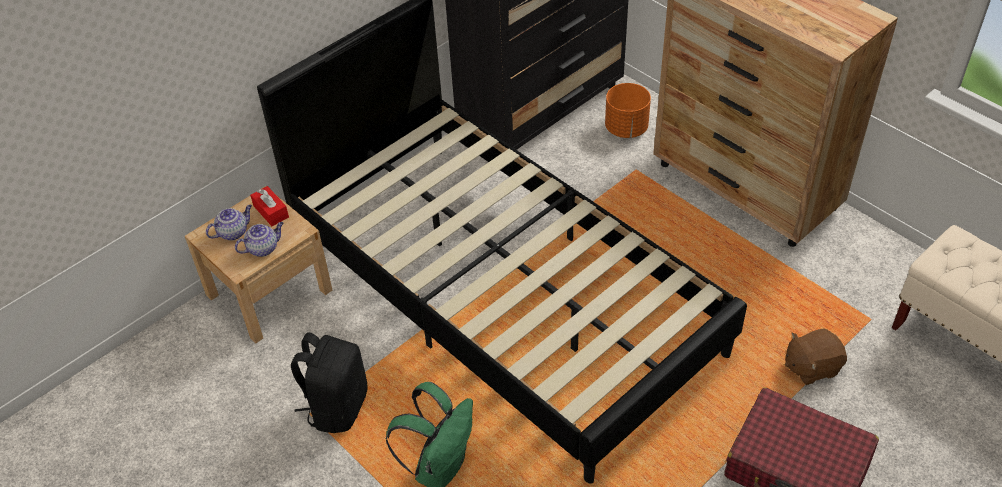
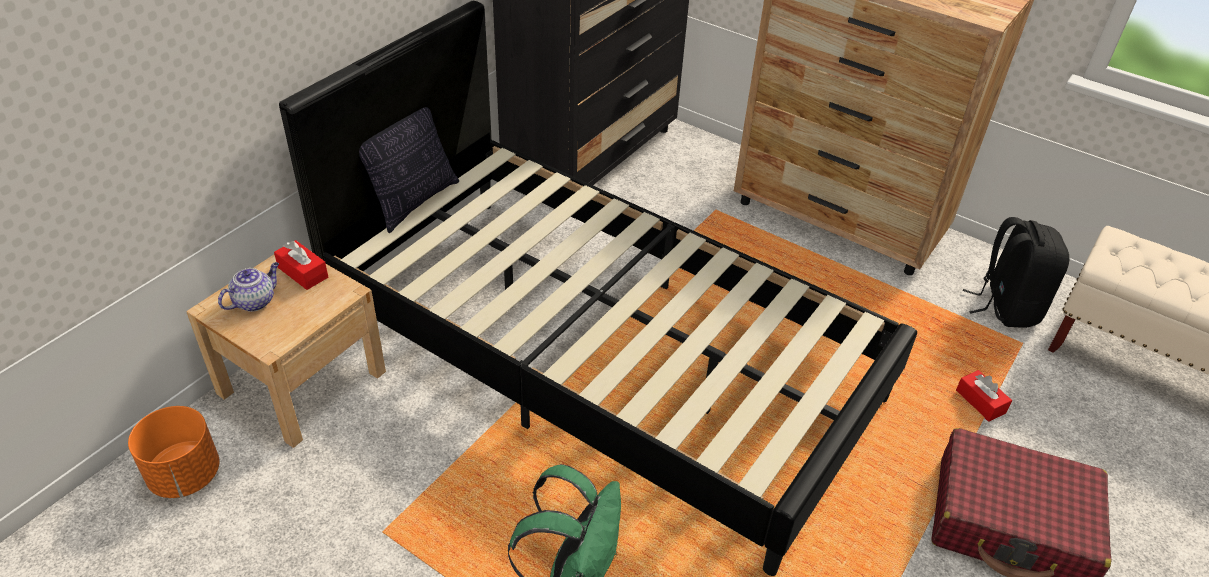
camera: 15 degrees left, 5 degrees down
(263, 248) = (300, 317): teapot -> none
(337, 406) = (418, 517): black backpack -> black backpack (1005, 306)
(367, 154) = (413, 201): none -> pillow
(626, 128) = (692, 170): orange planter -> orange planter (186, 475)
(811, 367) = (980, 402): brown plush toy -> red tissue box

